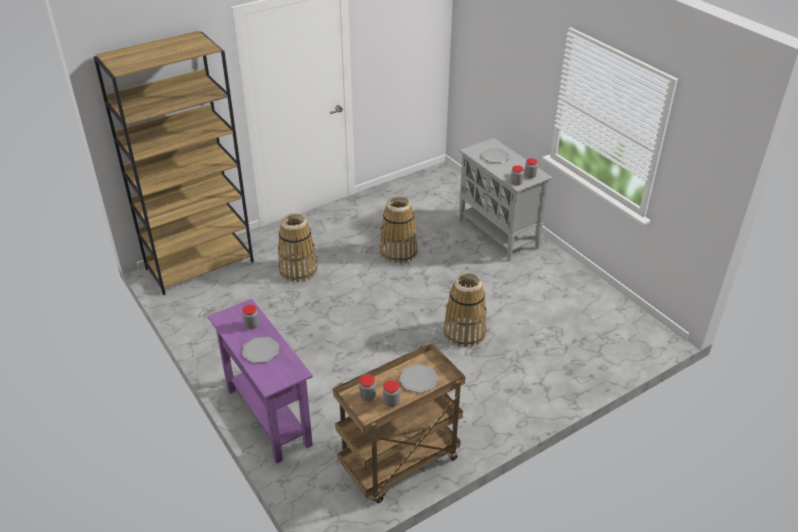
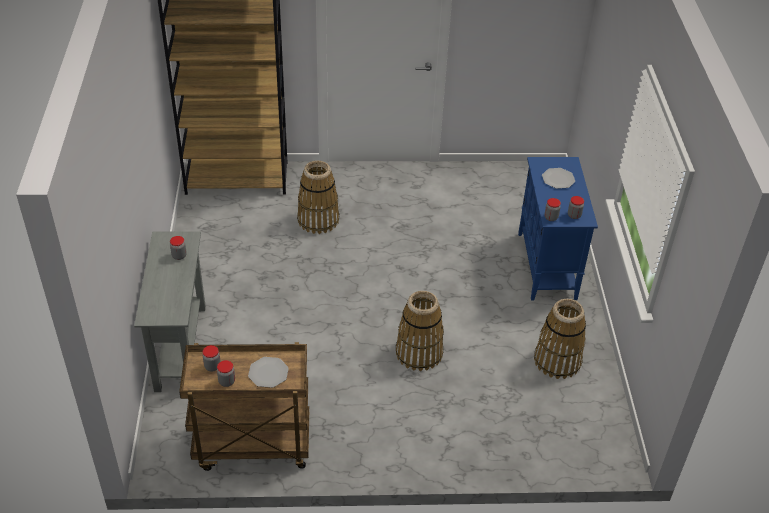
camera: 30 degrees right, 5 degrees up
(261, 351) = (166, 283): plate -> none
(268, 416) = (180, 347): purple console table -> grey console table
(398, 252) = (427, 242): basket -> basket (557, 361)
(498, 235) = (547, 266): grey cabinet -> blue cabinet

